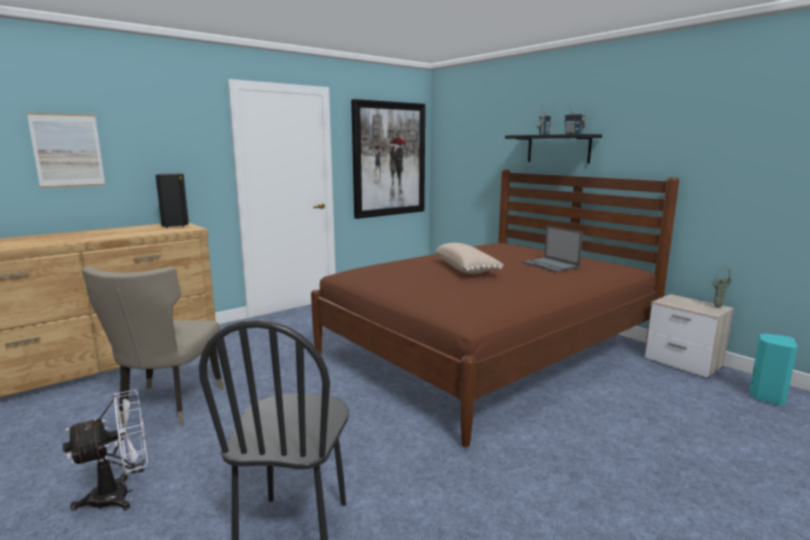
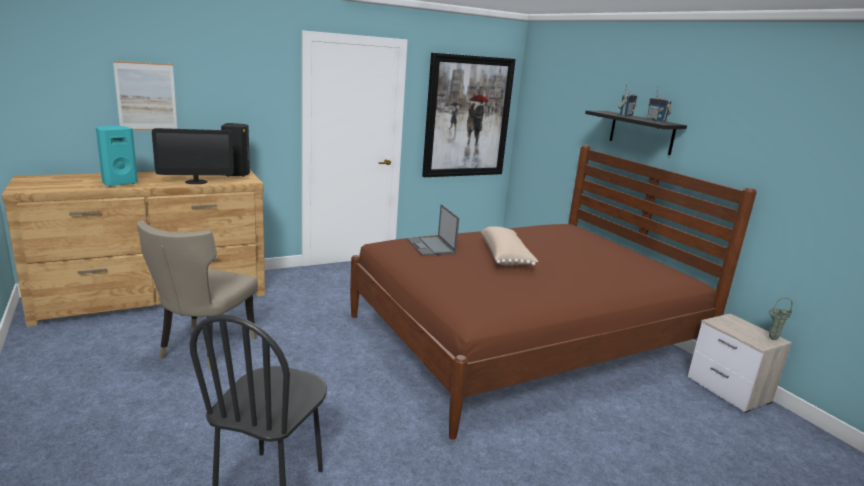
camera: 10 degrees right, 5 degrees up
(121, 494) = (144, 424): white fan -> none
(134, 233) = (196, 182): none -> monitor
(550, 265) = (598, 264): laptop -> laptop (431, 246)
(766, 397) = (799, 446): turquoise speaker -> turquoise speaker (119, 183)

